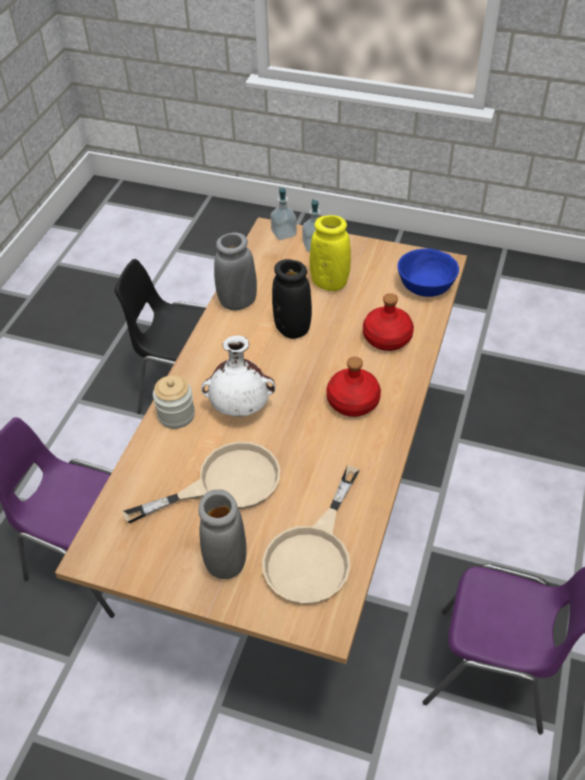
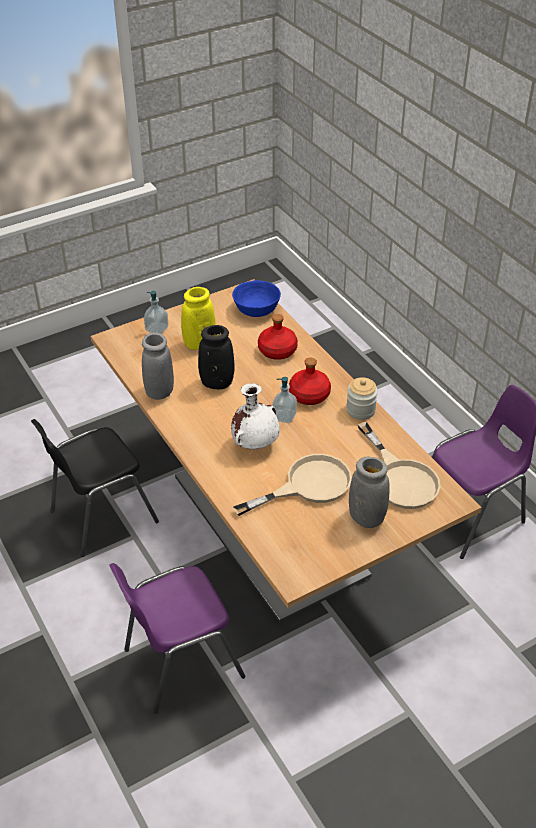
camera: 50 degrees left, 5 degrees down
(176, 415) = (224, 475): jar -> jar (360, 410)
(224, 484) = (307, 485): beige frying pan -> beige frying pan turned 45 degrees clockwise
(284, 233) = (125, 334): soap dispenser -> soap dispenser (284, 416)

